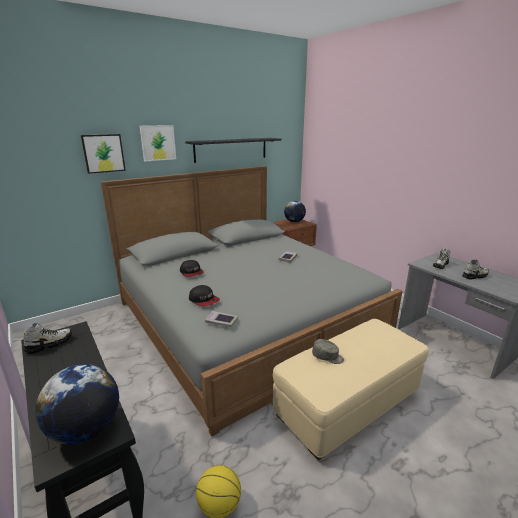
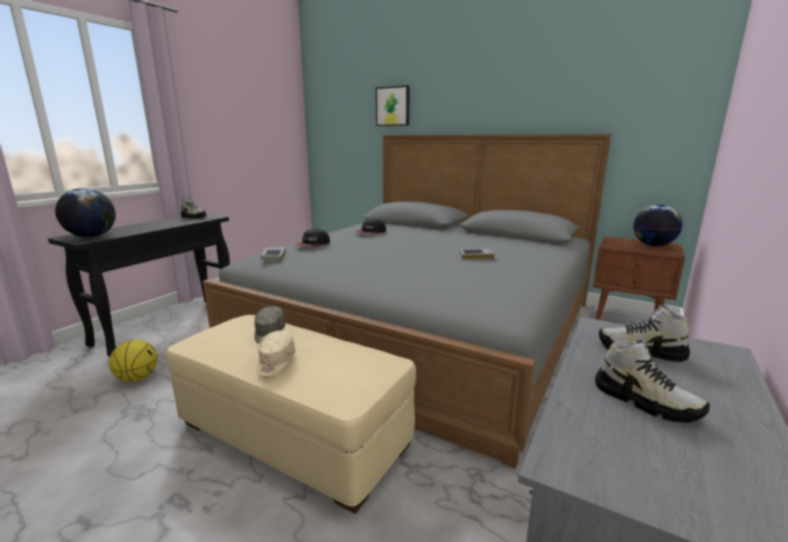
camera: 65 degrees right, 5 degrees down
(158, 143) = (447, 95): picture -> none
(231, 149) = (549, 105): black shelf -> none
(371, 359) = (275, 362): none -> beige cap

